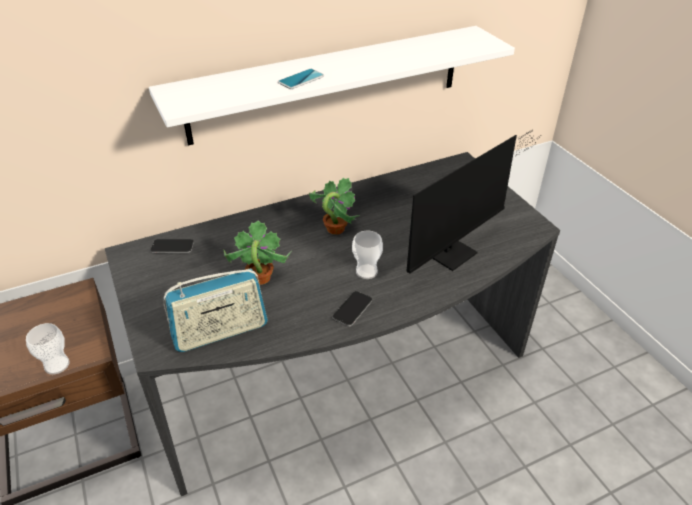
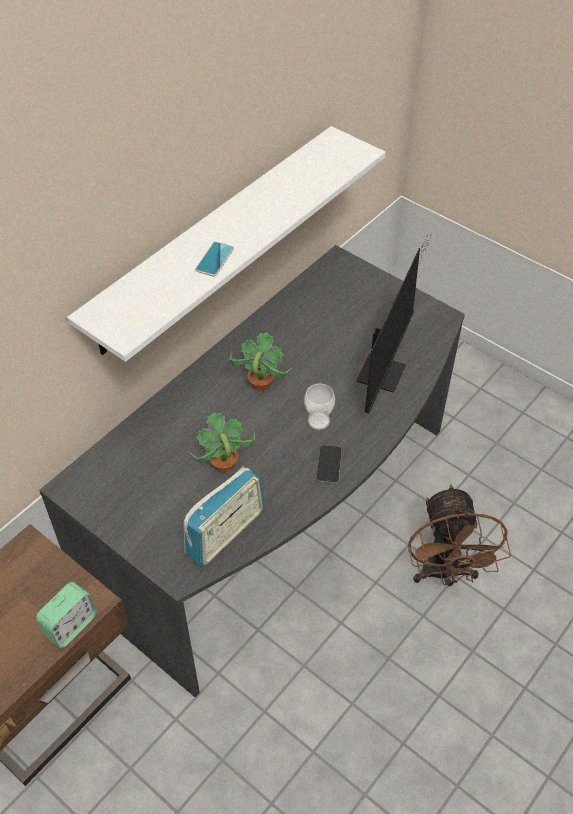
camera: 25 degrees left, 10 degrees up
(57, 365) = (71, 626): cup -> alarm clock
(172, 247) = (111, 463): phone -> none
(467, 483) = (444, 574): none -> brown fan

